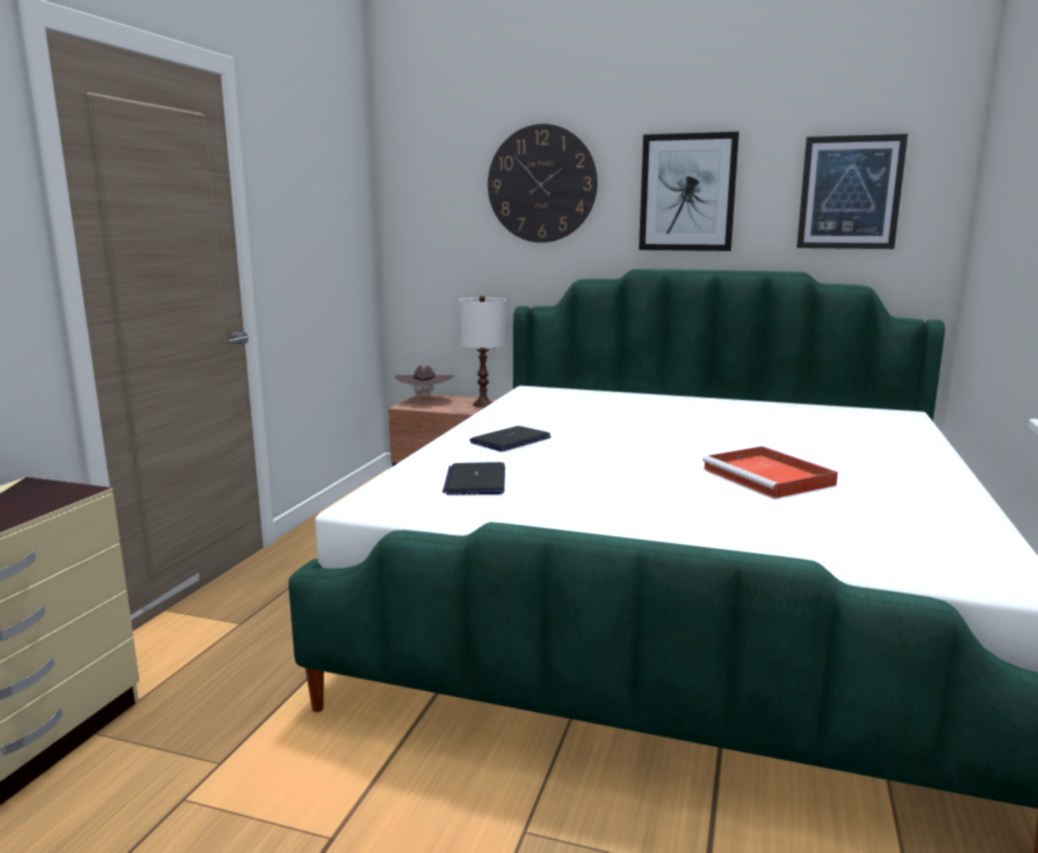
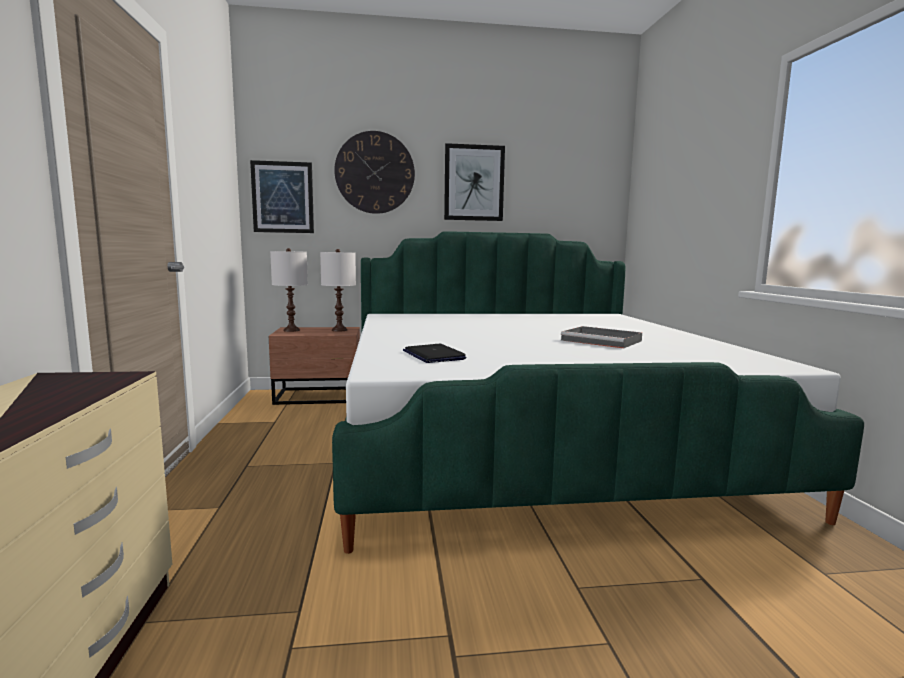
camera: 25 degrees left, 5 degrees down
(425, 400) = (291, 330): brown hat -> white table lamp
(510, 440) = (417, 336): laptop -> none
(770, 477) = (603, 341): red tray -> grey tray
(850, 193) = (568, 187): picture -> picture (283, 197)

